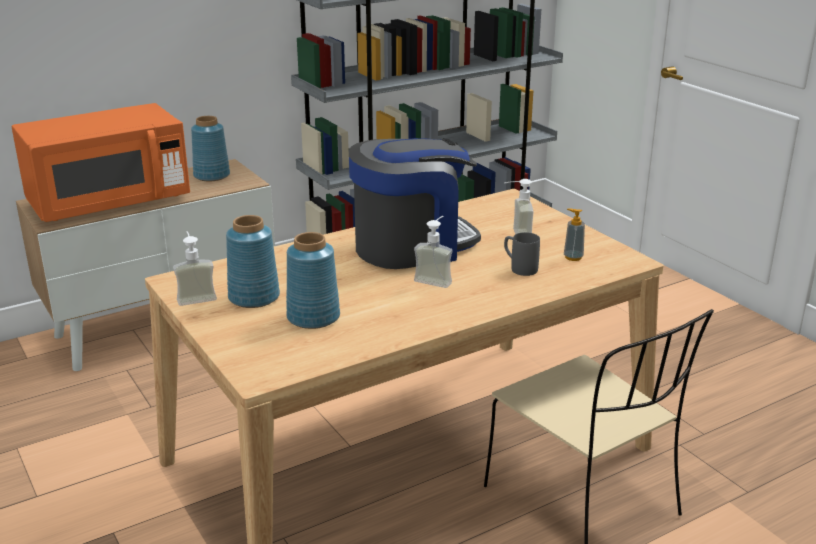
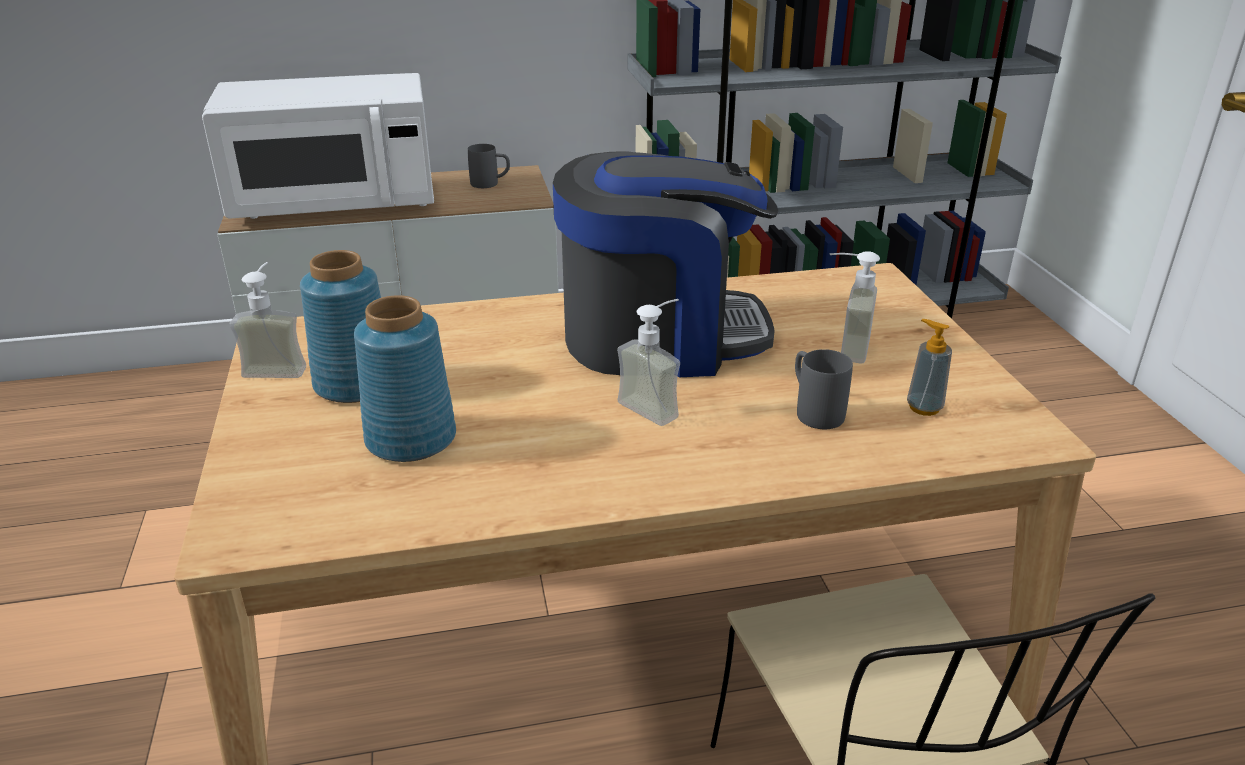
camera: 20 degrees right, 5 degrees up
(109, 202) = (336, 203): orange microwave -> white microwave
(212, 175) = (490, 184): blue vase -> grey mug

